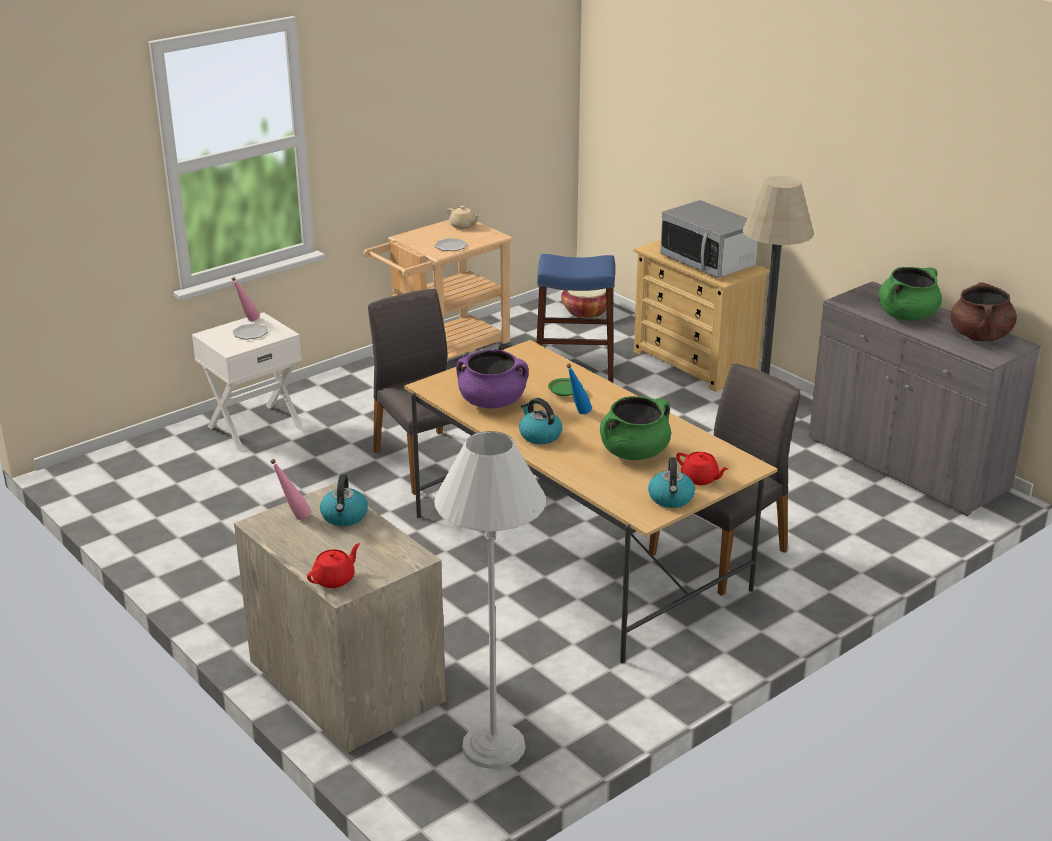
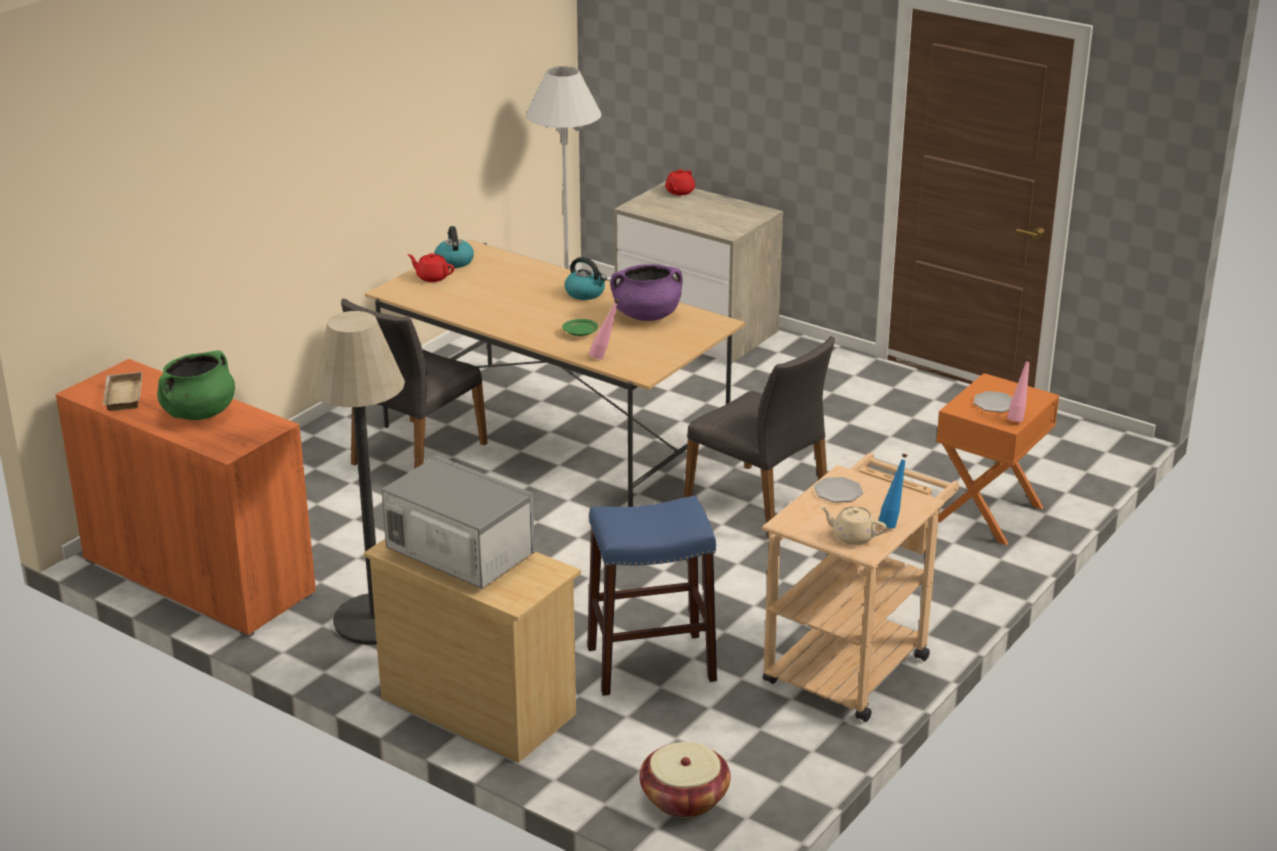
camera: 165 degrees right, 0 degrees up
(254, 427) = (989, 514): white nightstand -> orange nightstand
(294, 517) = (742, 218): pink bottle -> pink bottle (604, 357)
(344, 517) = (704, 222): kettle -> none
(578, 414) = (558, 315): blue bottle -> blue bottle (891, 523)
(634, 452) = (494, 290): green cooking pot -> none
(906, 465) = (198, 577): grey cabinet -> orange cabinet
(980, 336) = (121, 395): brown cooking pot -> beige tray

